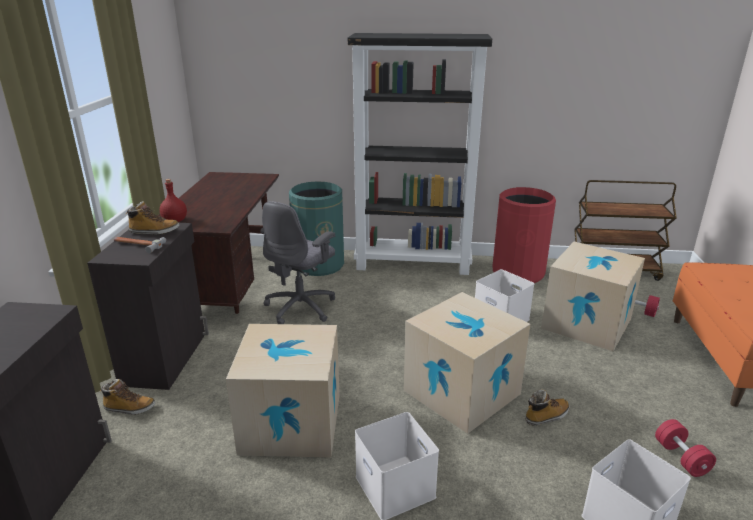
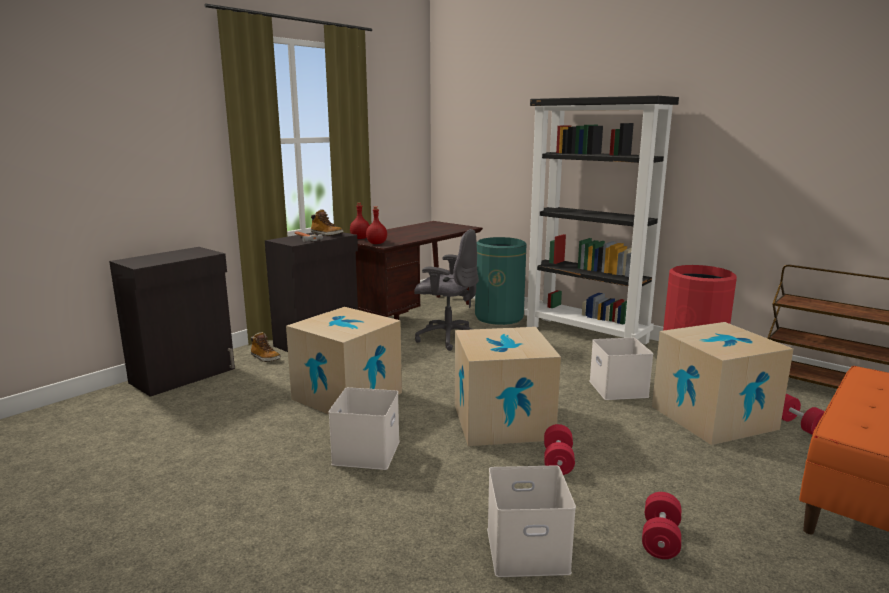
camera: 35 degrees right, 10 degrees down
(209, 226) = (376, 243): none -> red bottle
(301, 307) = (447, 338): grey office chair -> grey office chair turned 135 degrees counterclockwise
(546, 416) = (558, 461): boot -> red dumbbell

